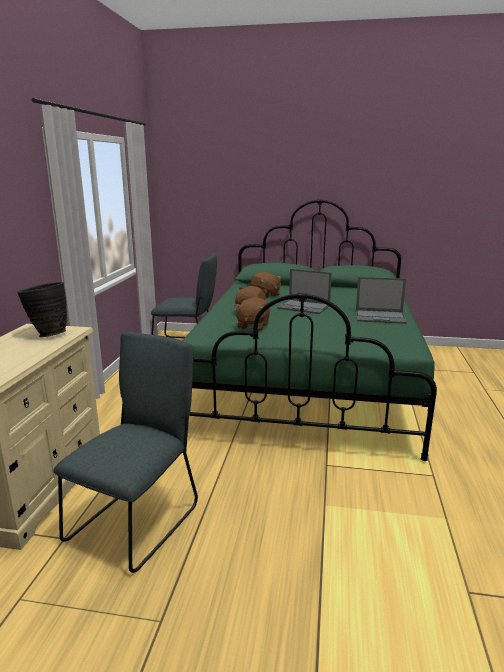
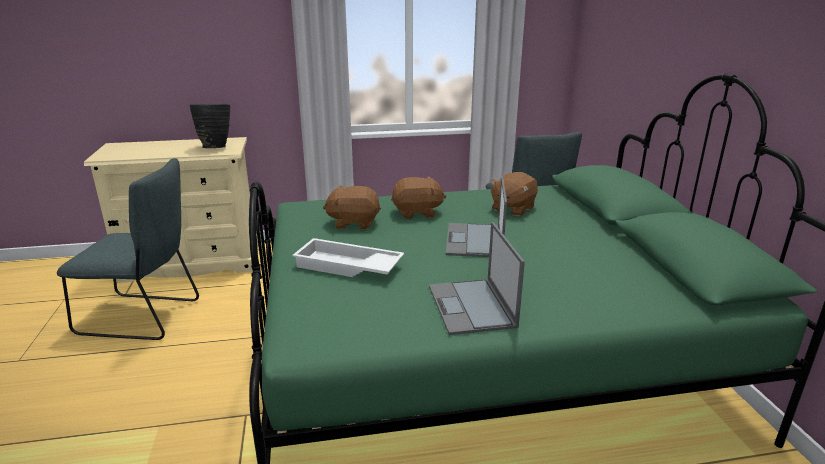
camera: 70 degrees right, 5 degrees up
(322, 333) = (347, 267): none -> white tray

